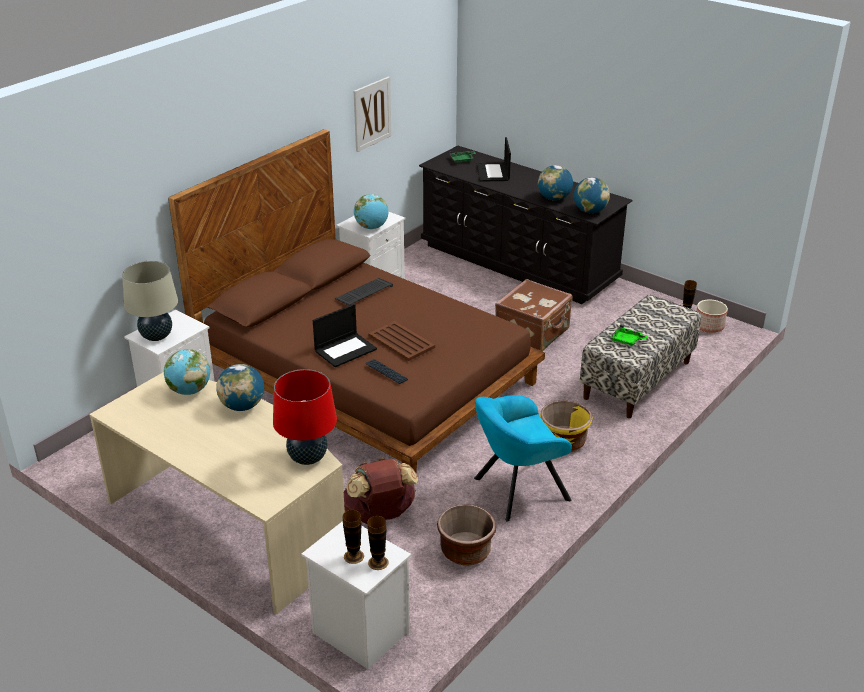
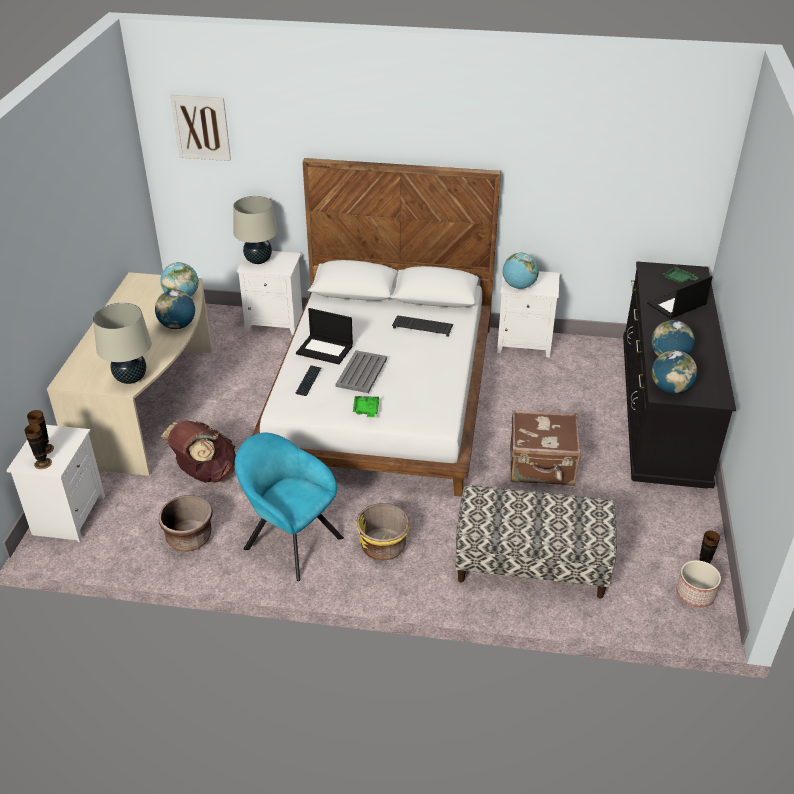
camera: 60 degrees right, 5 degrees up
(307, 458) = (131, 378): red table lamp -> beige table lamp
(367, 377) = (382, 396): brown bed -> white bed
(372, 113) = (576, 181): picture -> picture (201, 127)
(401, 341) = (362, 372): brown tray -> grey tray
(627, 340) = (503, 511): green tray -> green tray (366, 410)

